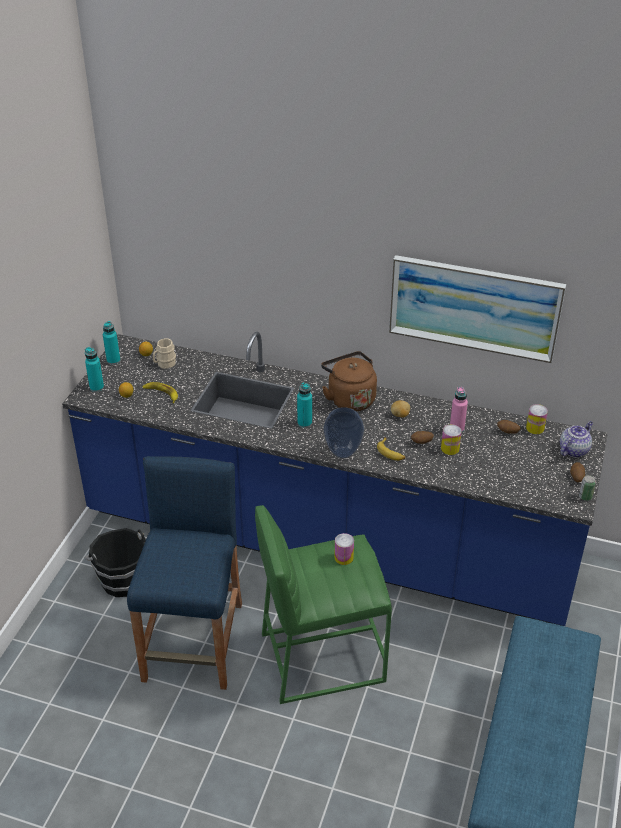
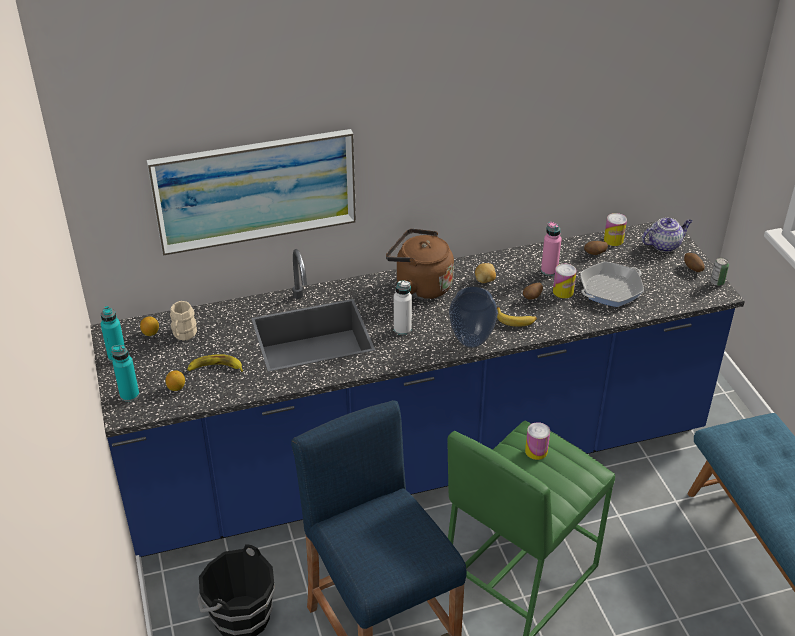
camera: 35 degrees left, 0 degrees up
(304, 423) = (402, 329): turquoise bottle -> white bottle
(474, 307) = (535, 131): picture -> picture (255, 190)
(489, 463) = (610, 289): none -> frying pan
(574, 450) = (664, 245): teapot -> teapot turned 60 degrees clockwise

